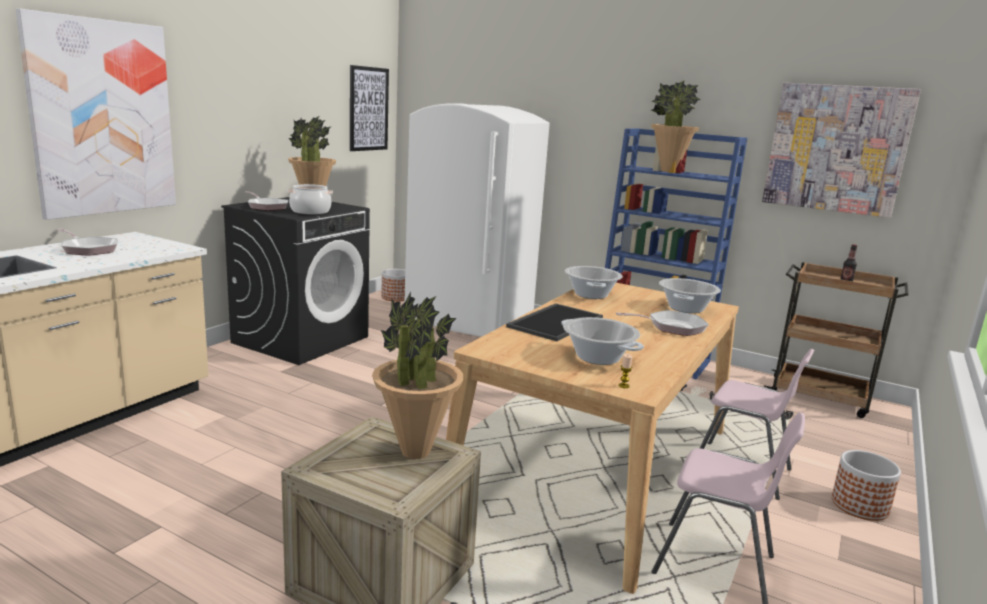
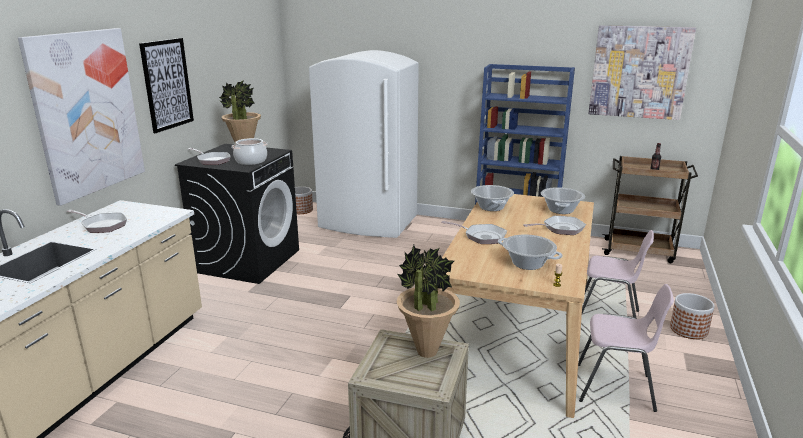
camera: 10 degrees left, 5 degrees up
(368, 109) = (264, 60): picture -> picture (167, 84)
(555, 322) = (482, 236): tray -> frying pan
(668, 171) = (518, 97): potted plant -> none

